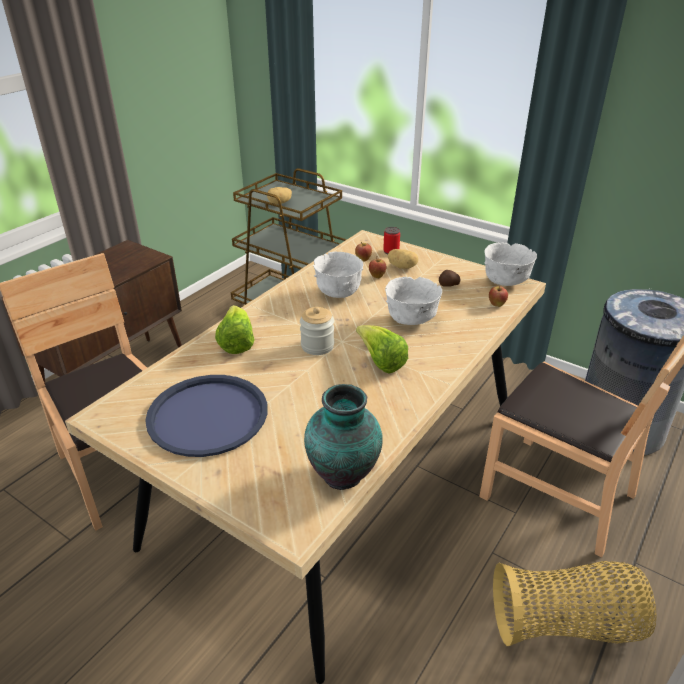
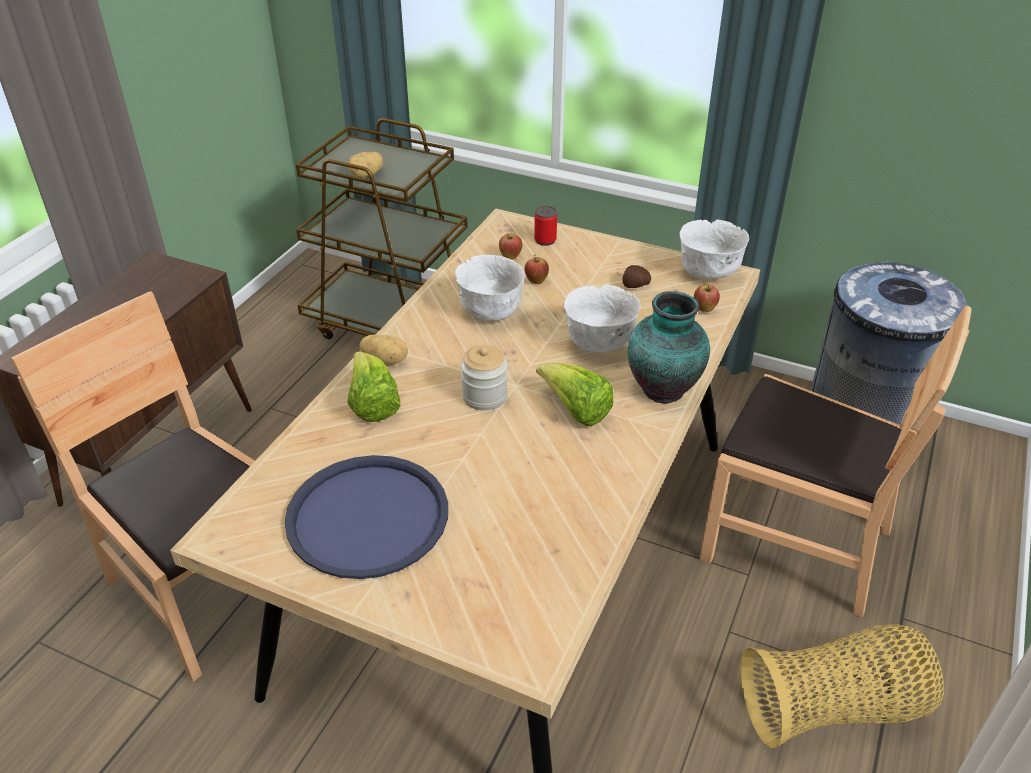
camera: 10 degrees left, 5 degrees up
(344, 473) = (570, 573): vase -> vase (664, 388)
(402, 267) = (567, 263): potato -> potato (385, 360)

